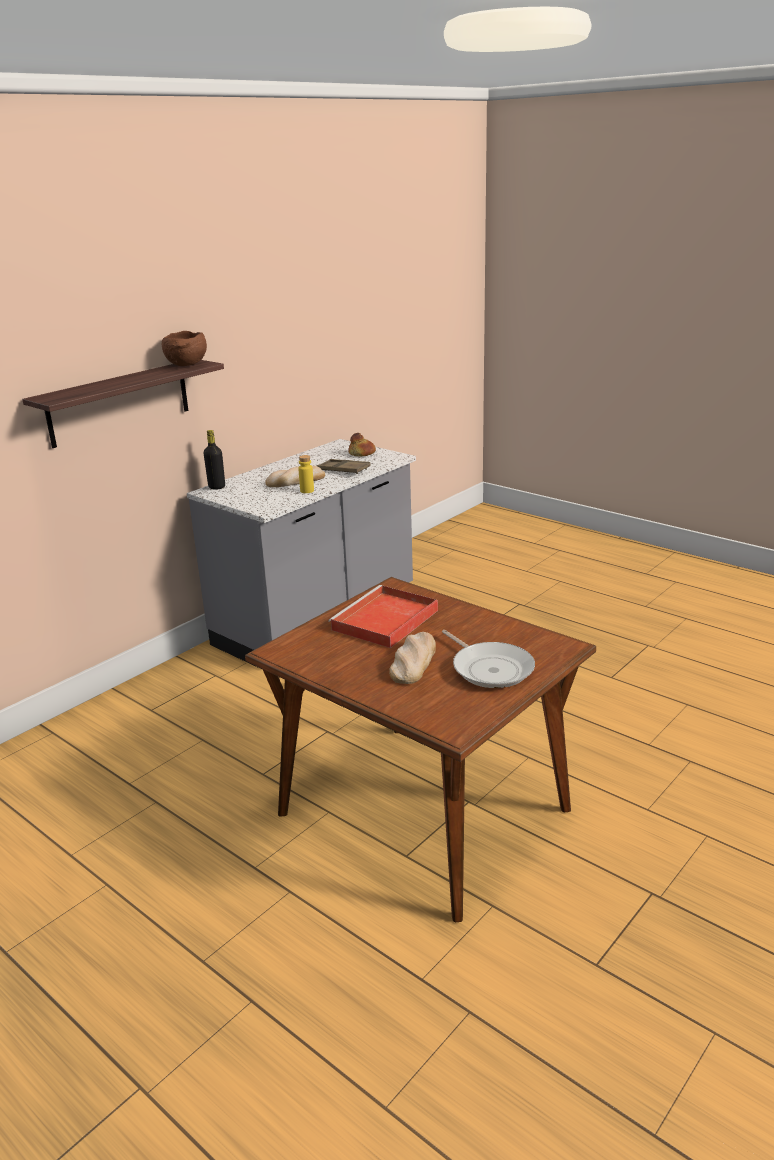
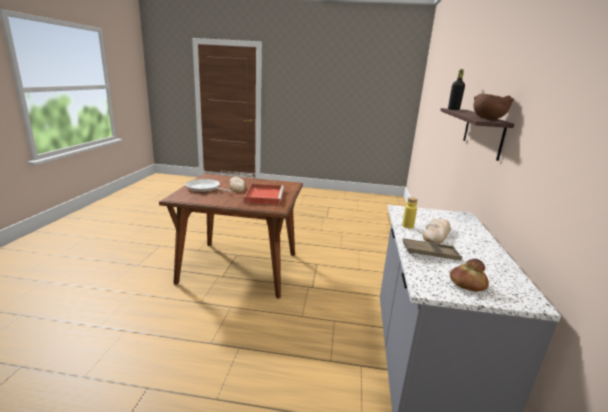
camera: 145 degrees right, 5 degrees down
(217, 487) = (468, 219): black bottle -> black bottle (453, 109)

